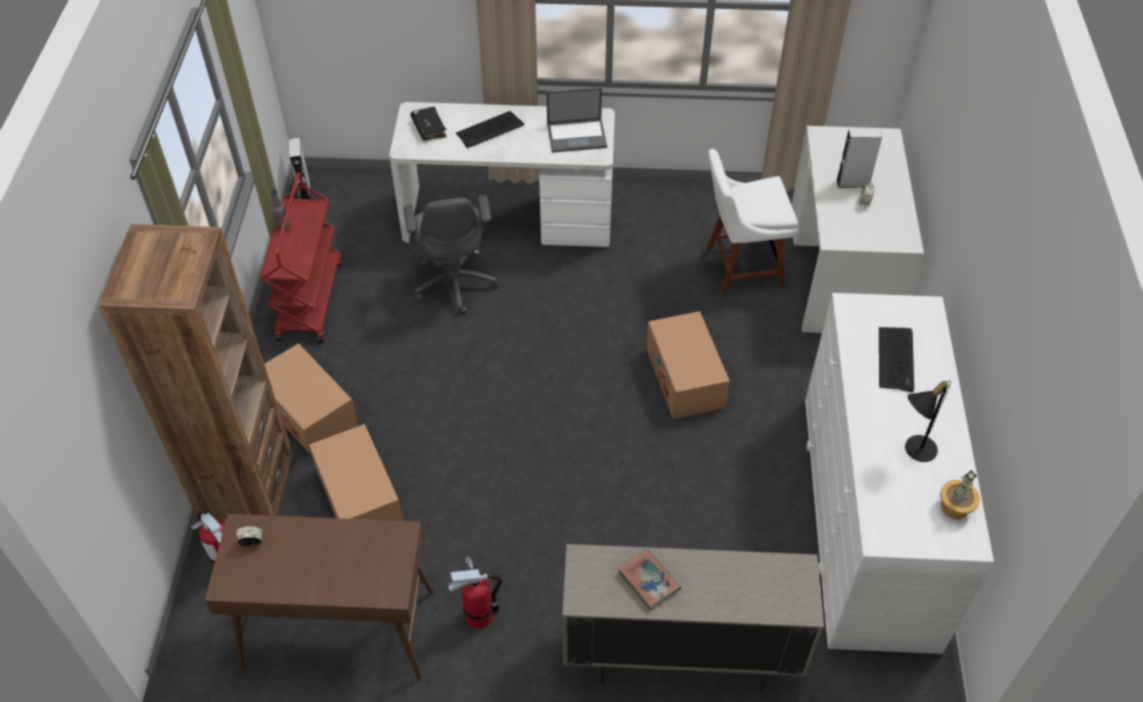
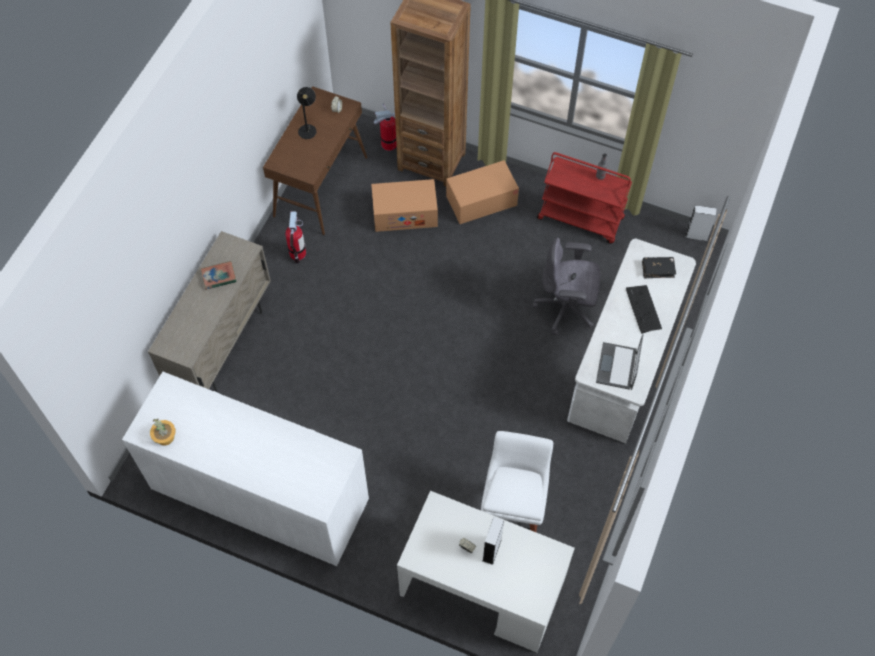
camera: 110 degrees right, 10 degrees up
(685, 377) = (421, 426): cardboard box -> none
(896, 359) = (286, 461): keyboard -> none
(914, 449) = (215, 435): black table lamp -> black table lamp (308, 128)

